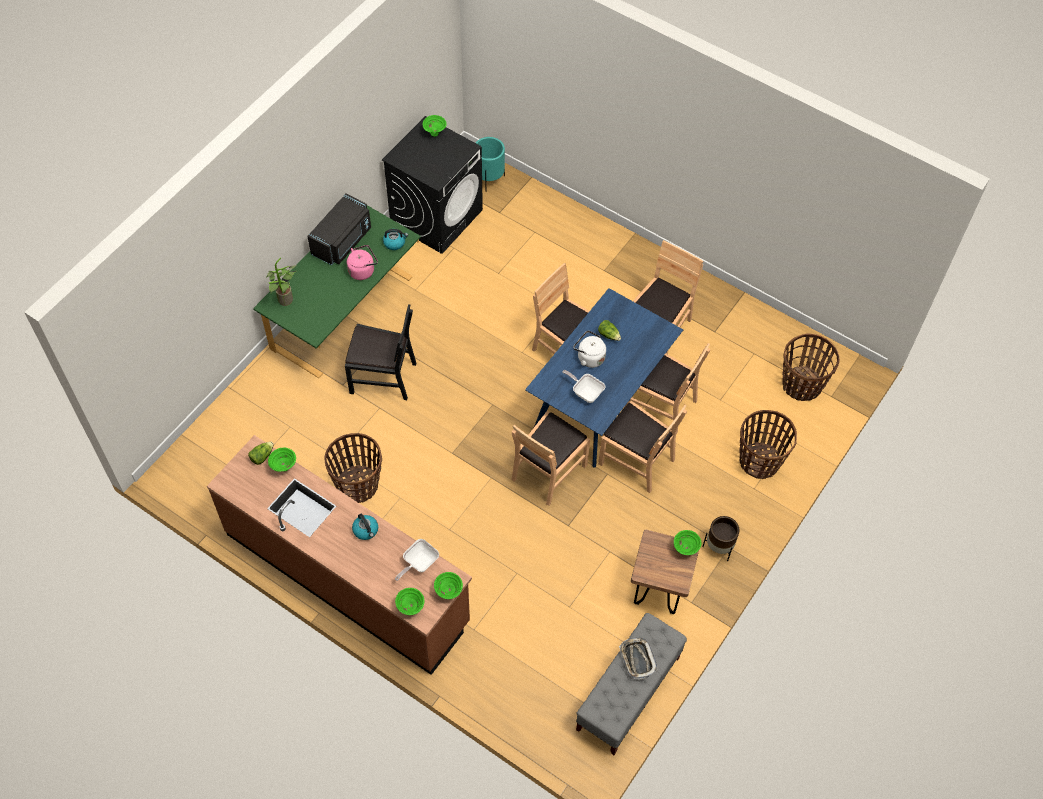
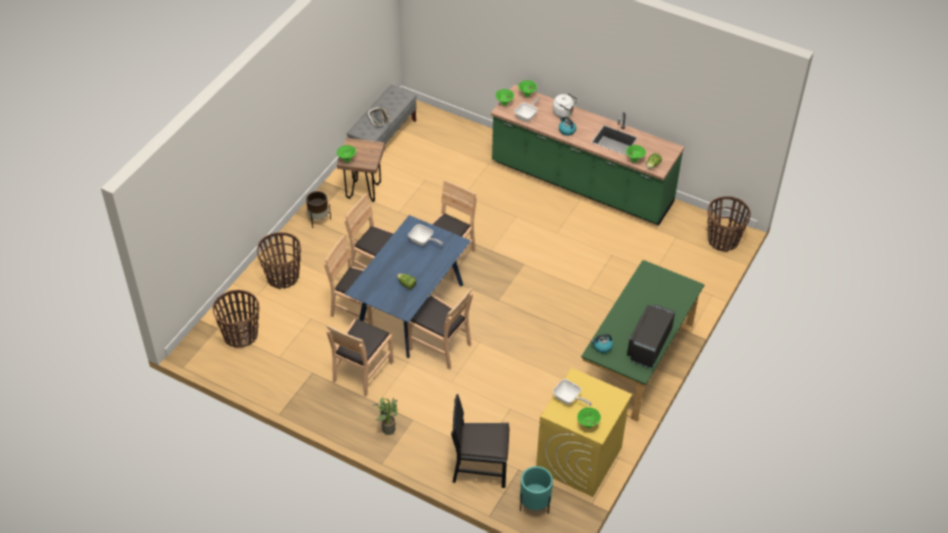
camera: 175 degrees right, 10 degrees down
(285, 302) = (679, 290): potted plant -> potted plant (388, 428)
(347, 577) = (581, 184): brown counter -> green counter
(357, 484) = (590, 238): basket -> basket (723, 240)
(363, 270) = (623, 321): pink kettle -> none
(383, 377) = (591, 313): black chair -> black chair (480, 466)
(436, 216) = (579, 459): black washing machine -> yellow washing machine
(448, 159) = (568, 399): none -> frying pan
(589, 357) = (422, 266): white kettle -> white kettle (564, 113)

